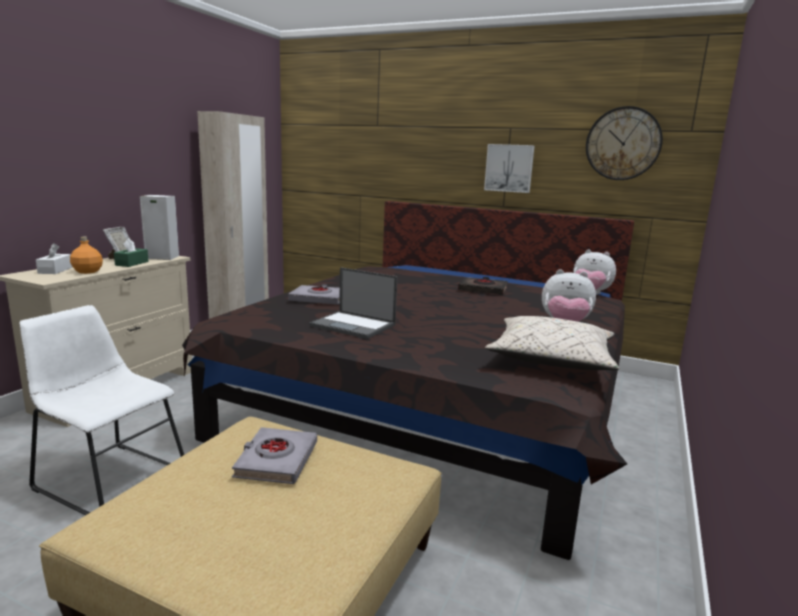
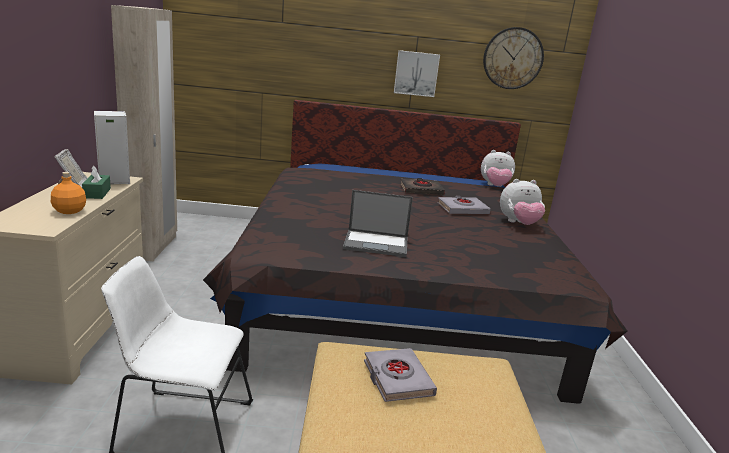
camera: 25 degrees left, 5 degrees up
(55, 270) = (27, 212): white tissue box -> none
(319, 299) = (308, 215): grey book -> grey book (462, 209)
(551, 359) = (546, 258): beige pillow -> none

